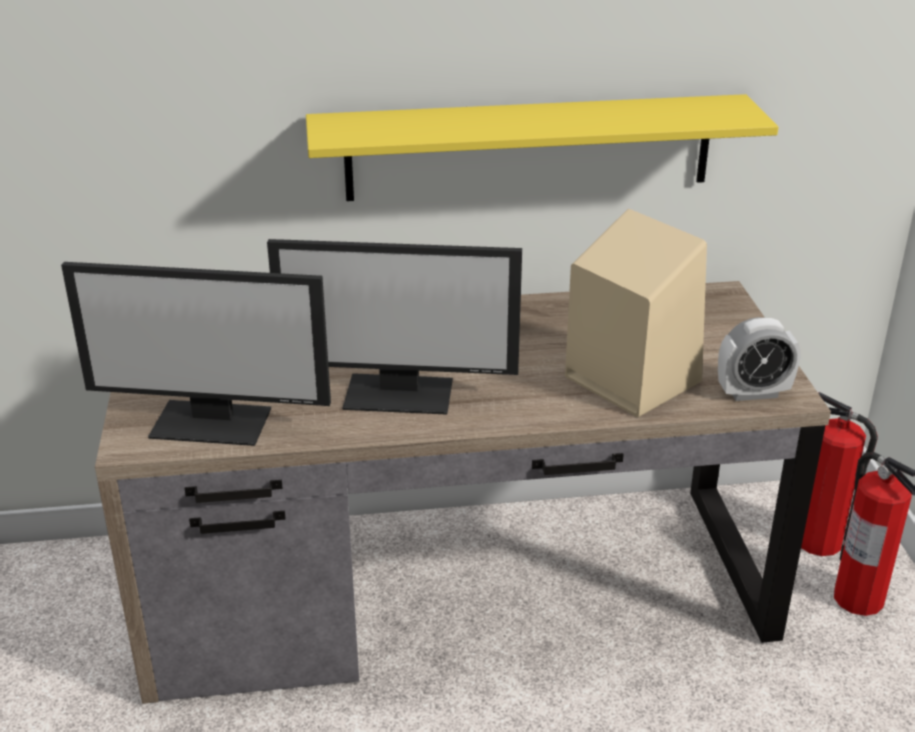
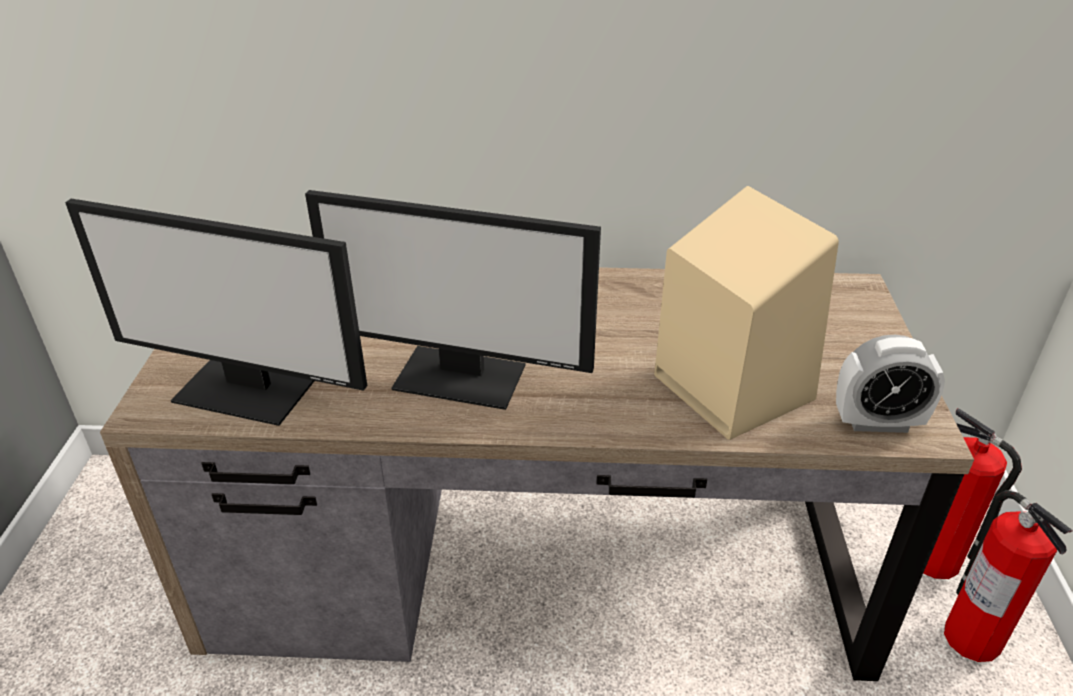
camera: 10 degrees right, 5 degrees up
(529, 147) = (648, 104): yellow shelf -> none

